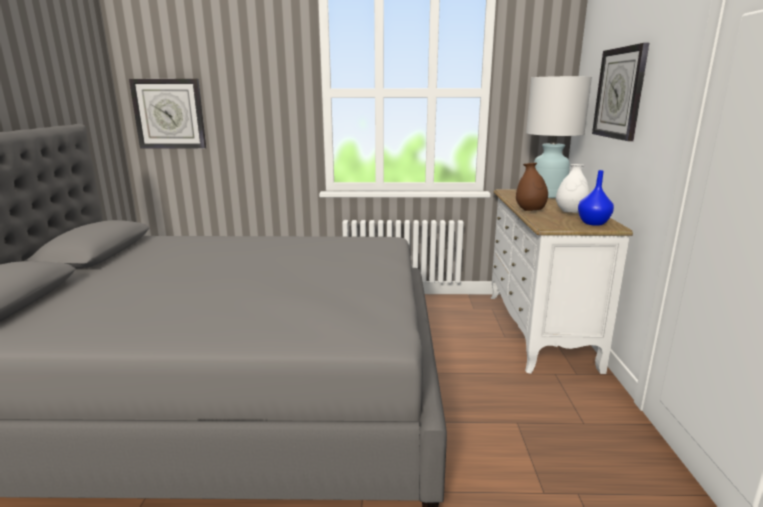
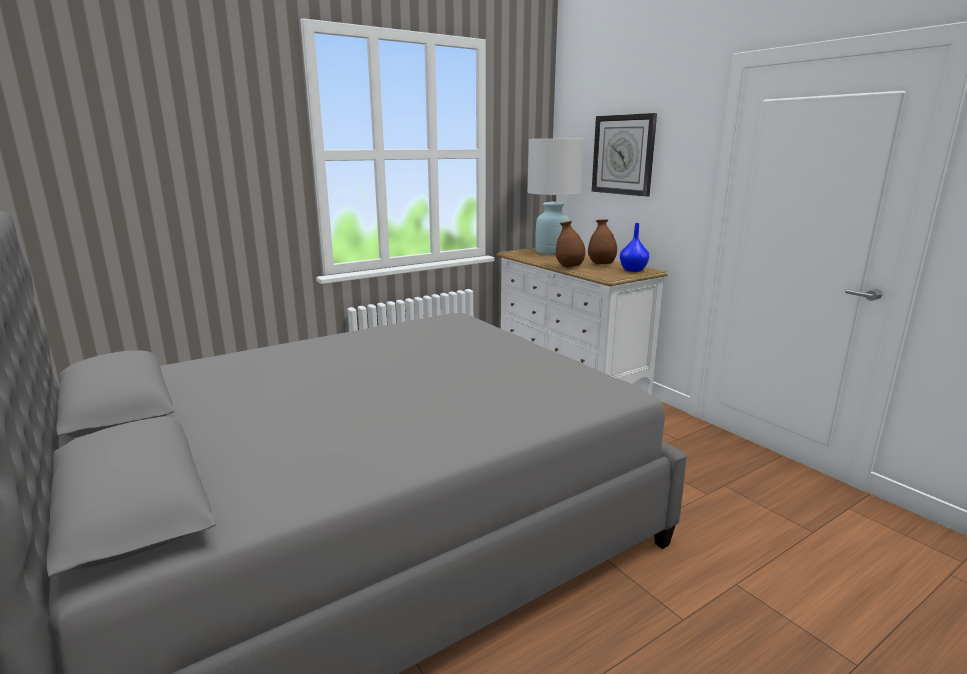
camera: 35 degrees left, 0 degrees up
(169, 114) = (86, 188): wall clock -> none
(570, 213) = (601, 264): white vase -> brown vase

